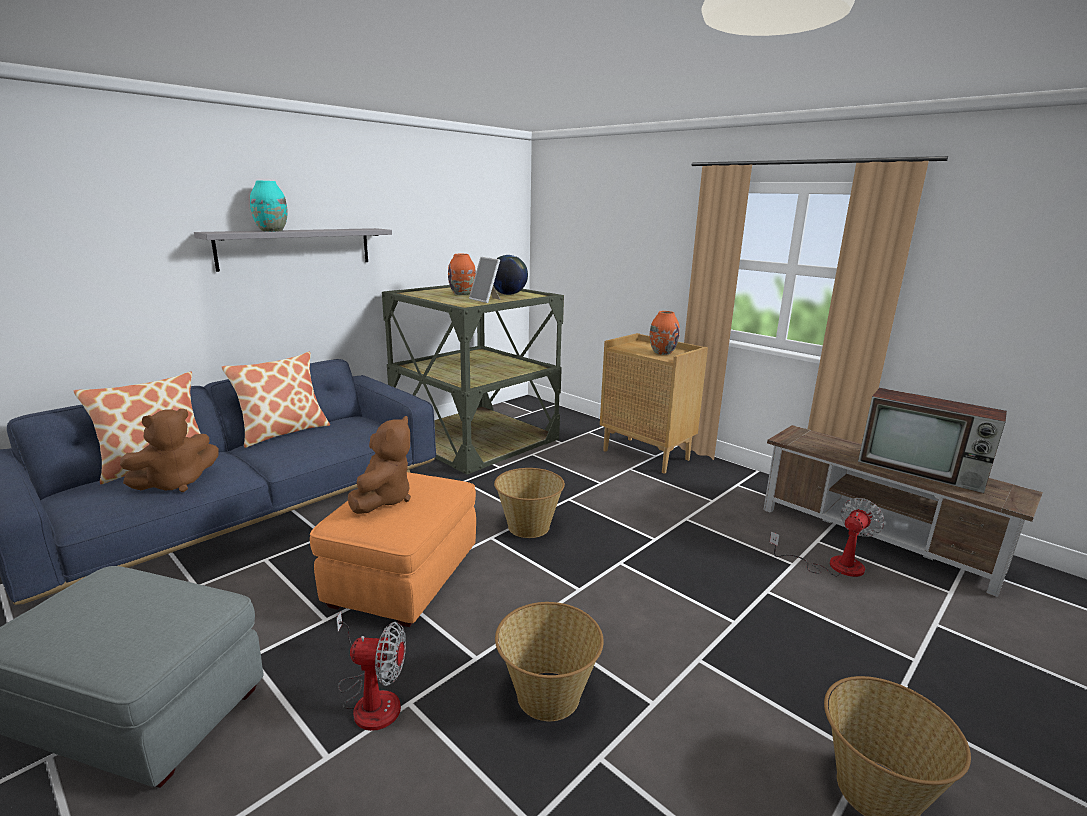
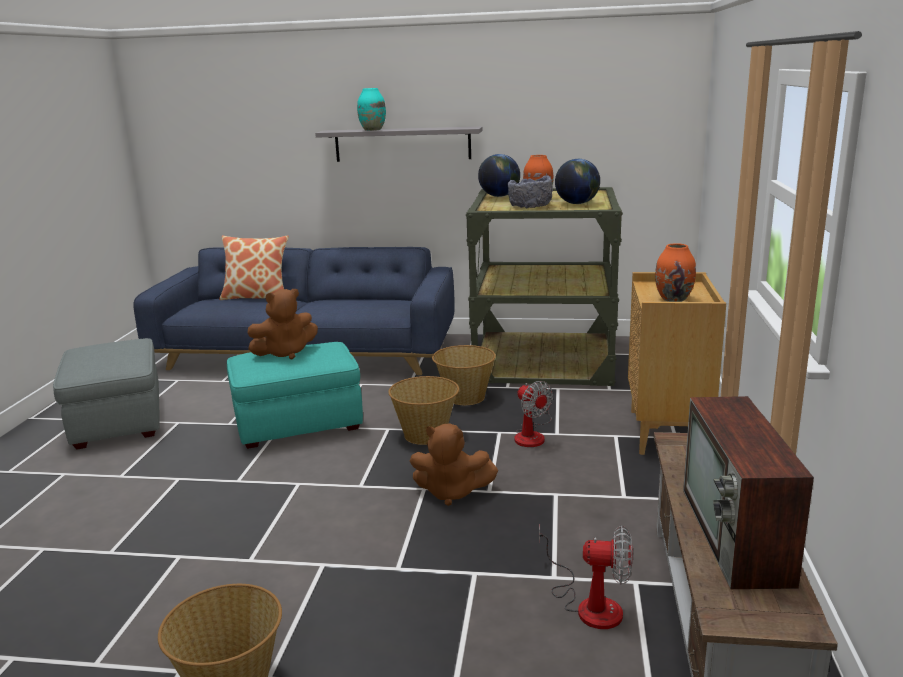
camera: 55 degrees right, 0 degrees up
(176, 483) = (238, 309): brown plush toy -> brown plush toy (451, 492)
(283, 432) = (346, 298): pillow -> none
(371, 699) = (172, 467): fan -> fan (532, 435)
(403, 577) = (297, 424): orange ottoman -> turquoise ottoman
(427, 295) = (499, 196): none -> globe
(486, 300) = (530, 207): picture frame -> grey bowl
(547, 696) = (222, 518): basket -> basket (465, 397)

